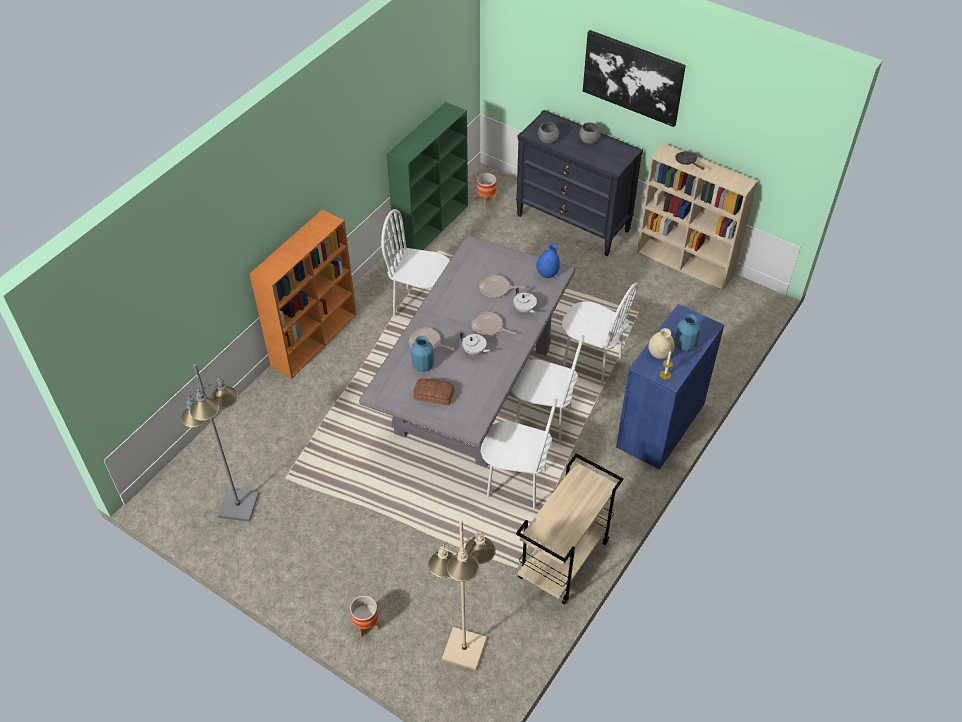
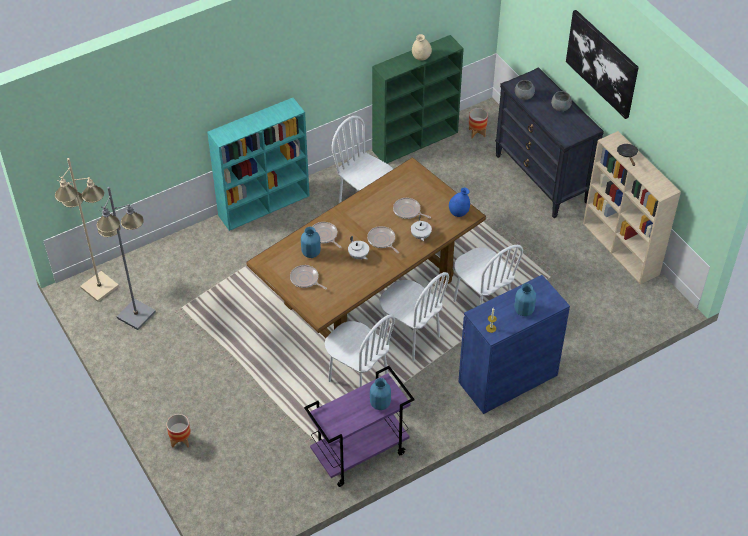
camera: 25 degrees right, 0 degrees up
(315, 339) = (264, 205): orange bookcase -> turquoise bookcase
(434, 395) = (305, 279): bread -> frying pan
(463, 649) = (242, 488): beige floor lamp -> beige floor lamp (99, 287)
(473, 391) = (368, 293): grey dining table -> brown dining table
(564, 561) = (359, 454): beige cart -> purple cart
(589, 497) = (380, 404): none -> blue vase
(659, 354) = (497, 310): beige vase -> beige vase (421, 58)

